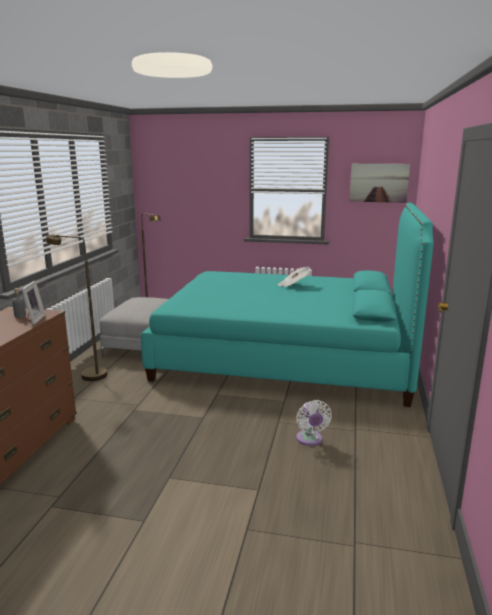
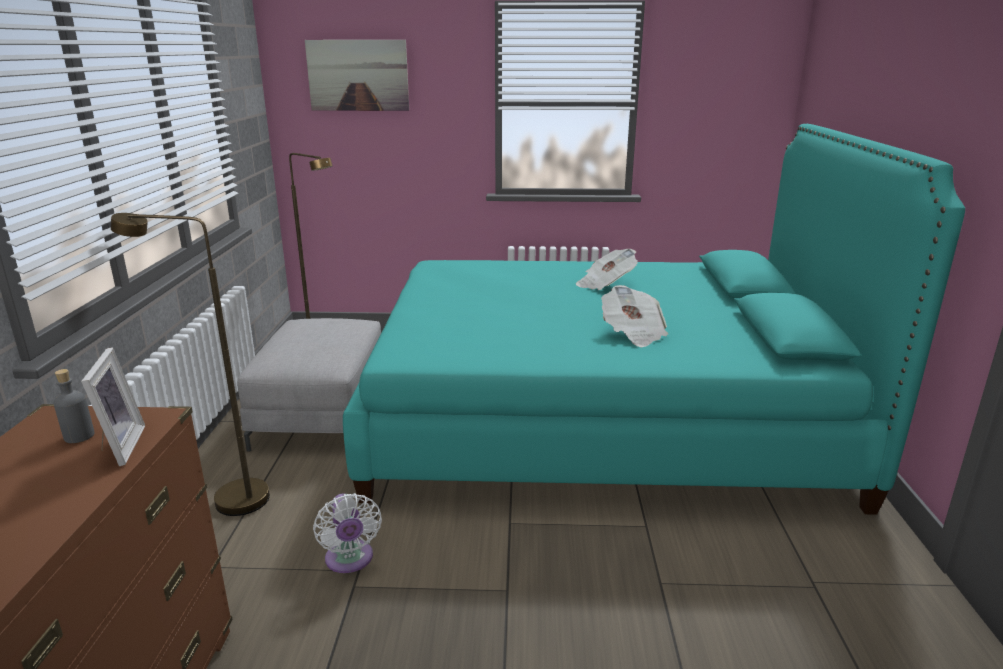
camera: 10 degrees left, 5 degrees up
(290, 305) = (633, 333): none -> newspaper
(310, 440) = (745, 625): white fan -> white fan (350, 560)
(378, 183) = (731, 88): picture -> picture (358, 75)

